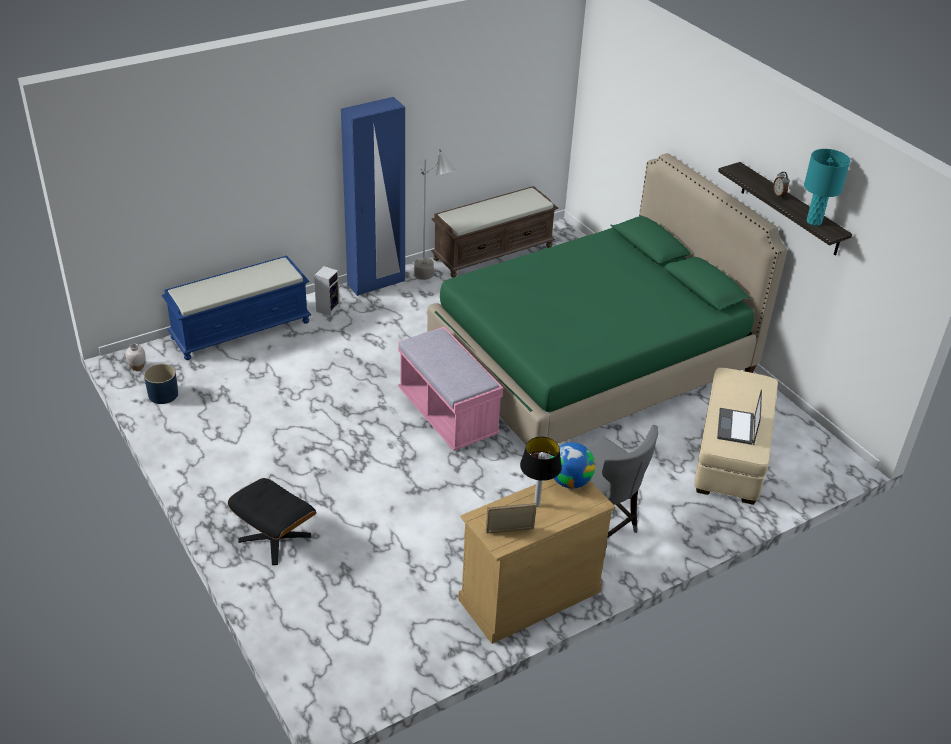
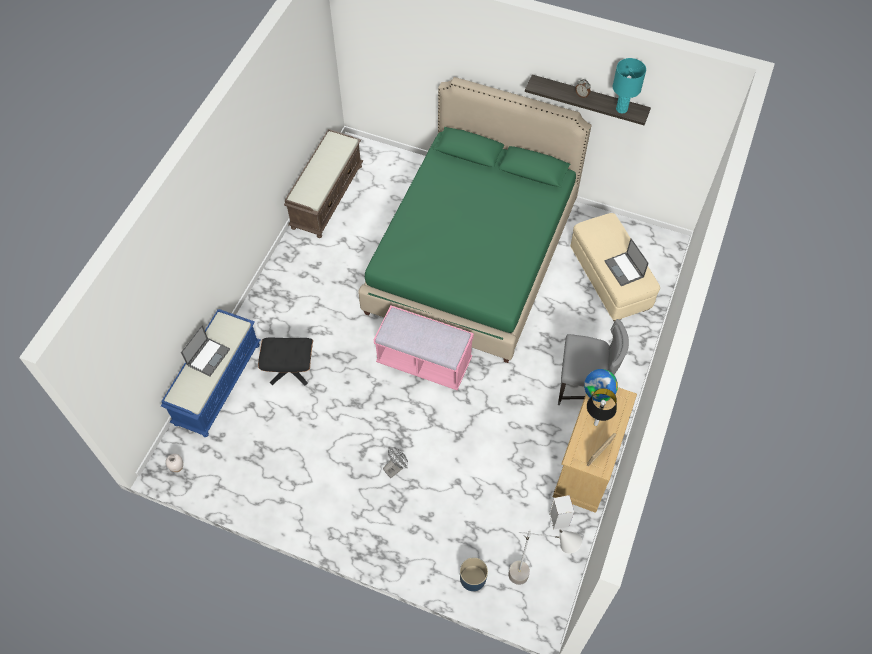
camera: 35 degrees left, 20 degrees up
(163, 394) = (221, 477): blue planter -> blue planter (473, 578)
(239, 281) = (208, 356): none -> laptop
(274, 538) = (408, 535): black ottoman -> black ottoman (290, 368)
(324, 479) = (395, 468): none -> grey fan
(328, 308) = (260, 323): speaker -> speaker (558, 519)
(376, 283) = (272, 277): blue wardrobe -> none
(432, 282) = (310, 251): grey floor lamp -> grey floor lamp (535, 580)

